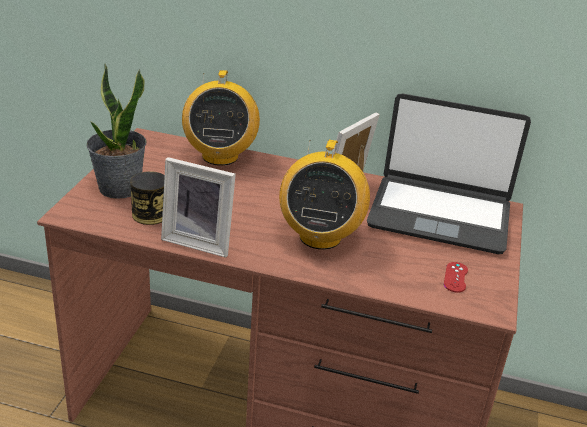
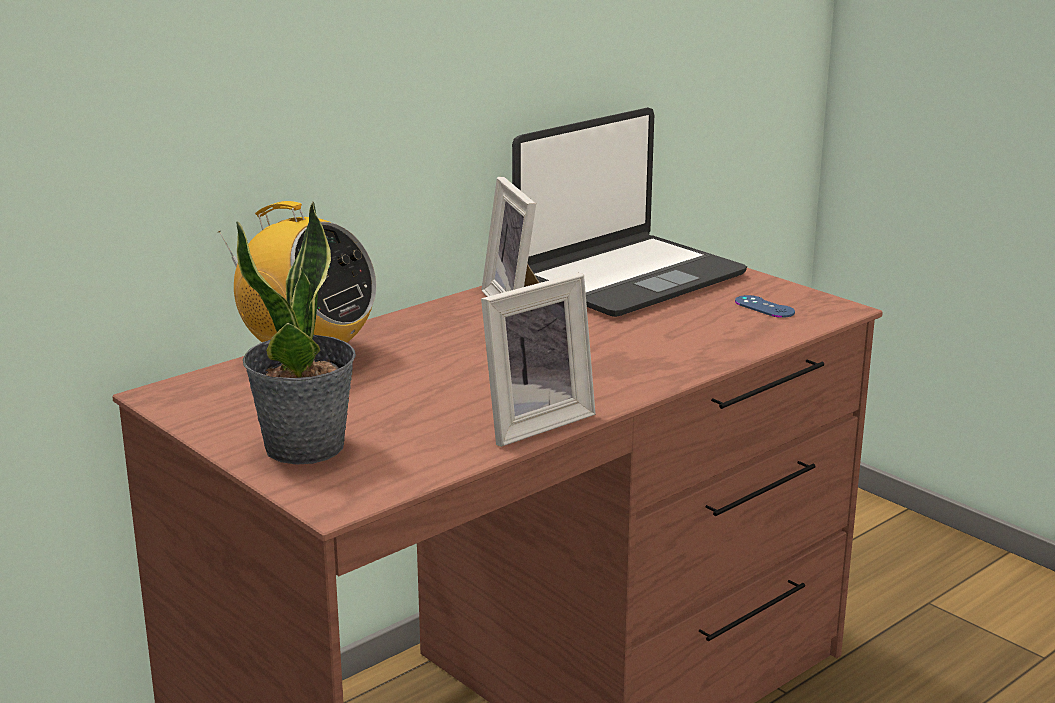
camera: 55 degrees left, 10 degrees down
(150, 214) = (418, 440): can -> none
(320, 237) = (605, 349): radio -> none
(455, 277) = (764, 307): red game controller -> blue game controller

